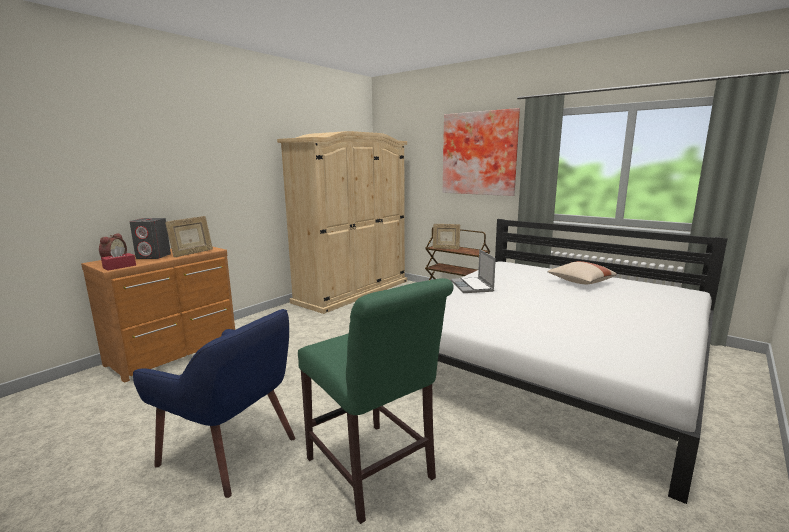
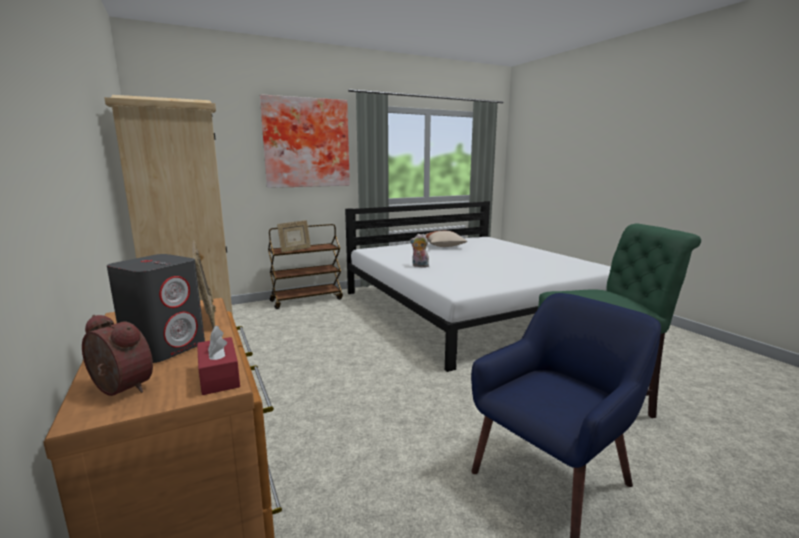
camera: 65 degrees left, 0 degrees up
(472, 286) = (419, 266): laptop -> plush toy

